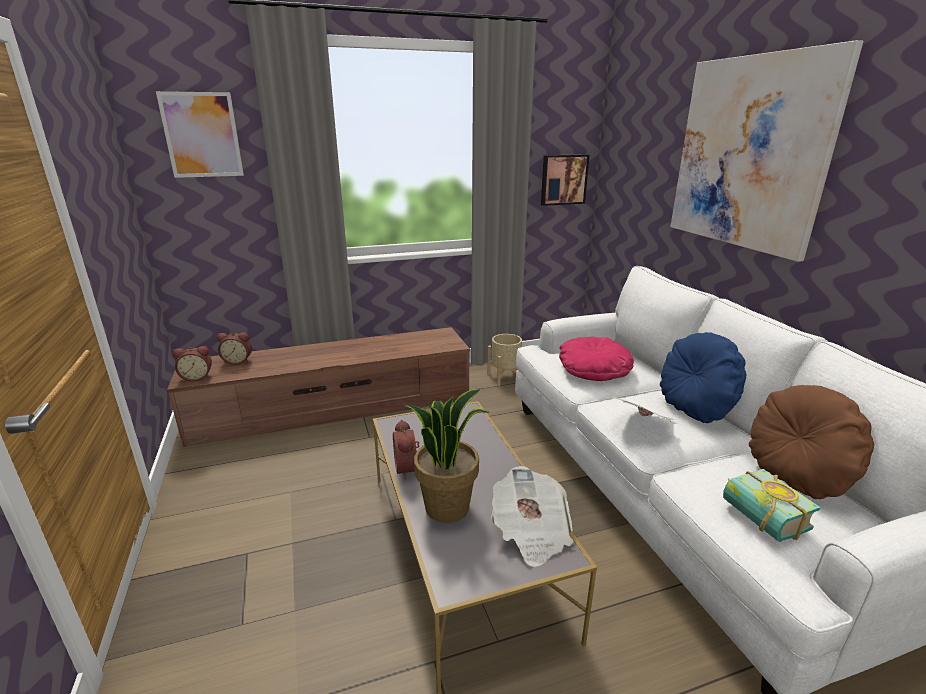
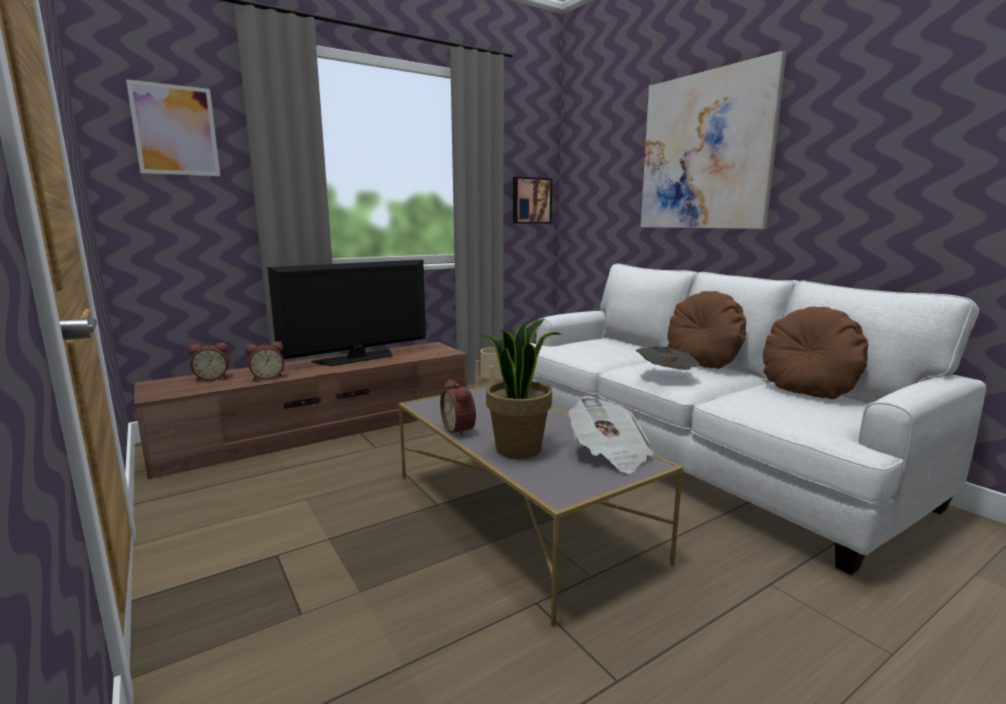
camera: 15 degrees left, 10 degrees down
(197, 377) = (168, 392): alarm clock -> alarm clock (267, 377)
(366, 346) = (357, 358): none -> television
(595, 369) = (599, 351): pink pillow -> none
(694, 410) = (702, 365): blue pillow -> brown pillow
(758, 520) = (798, 414): book -> none

